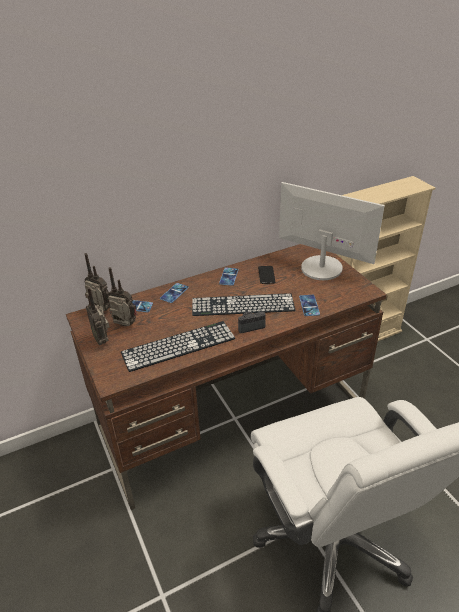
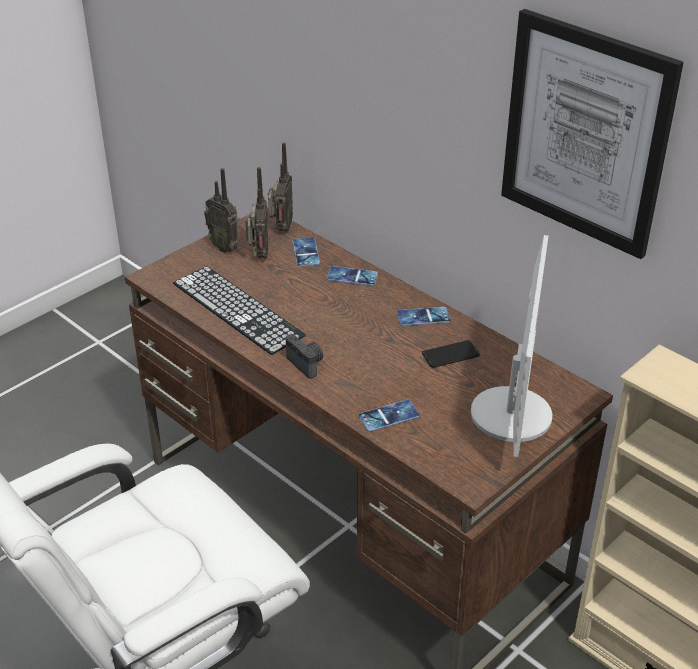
camera: 70 degrees right, 0 degrees up
(102, 340) = (225, 247): radio -> radio turned 90 degrees counterclockwise
(243, 305) = (355, 346): keyboard -> none
(284, 118) = (585, 134): none -> picture

